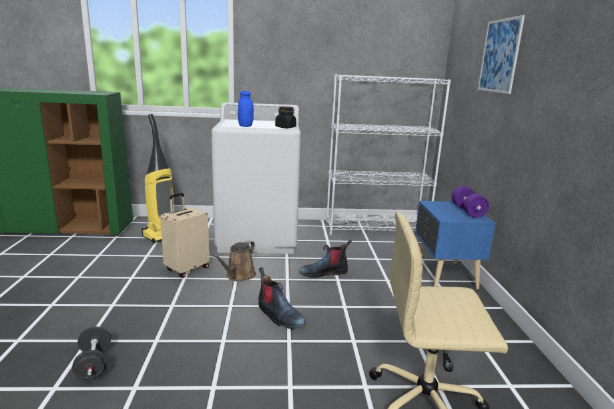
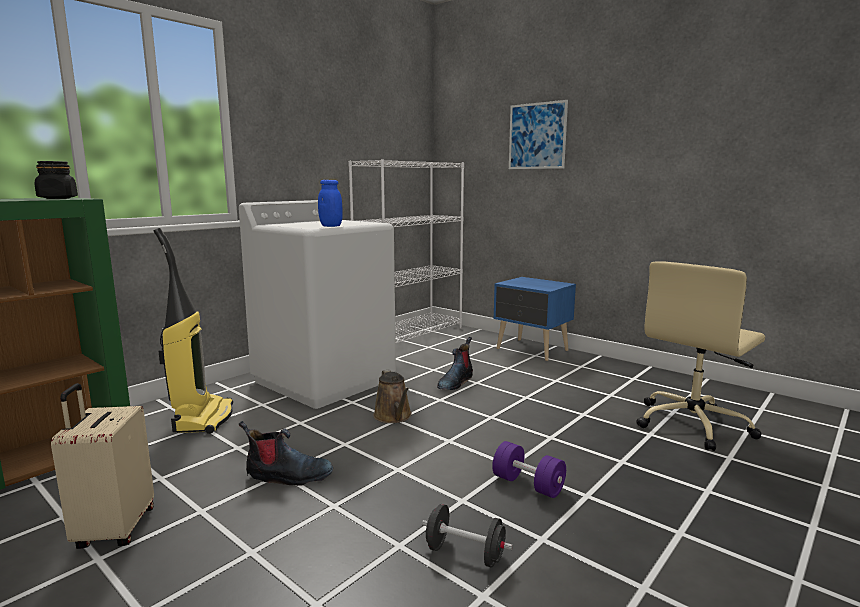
camera: 45 degrees left, 5 degrees down
(186, 269) = (325, 436): beige suitcase -> beige suitcase (114, 529)
(279, 316) = (503, 426): boot -> boot (288, 476)
(285, 127) = (371, 223): black jar -> black jar (58, 198)
(467, 211) = (542, 281): purple dumbbell -> purple dumbbell (528, 484)

